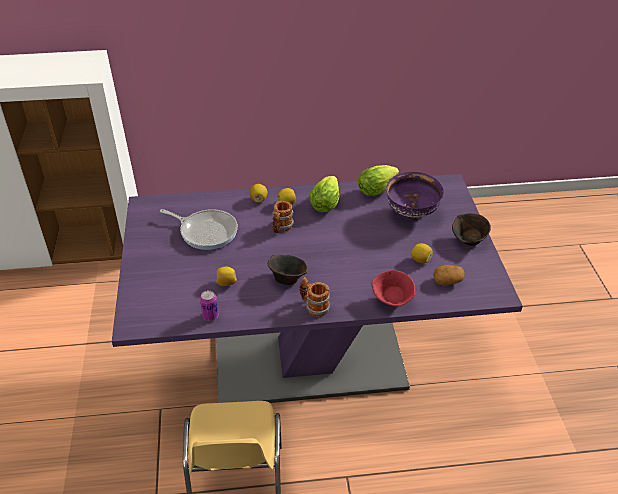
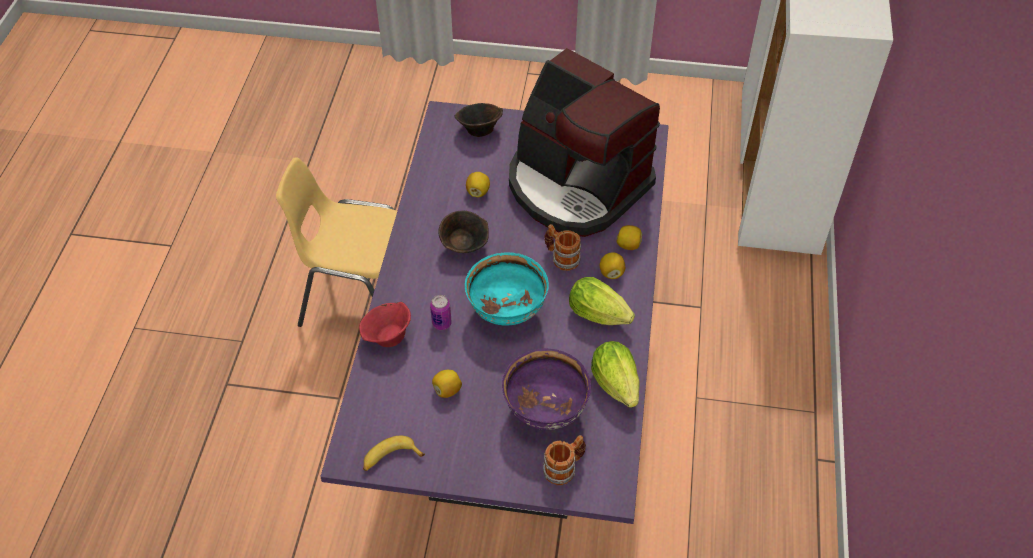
camera: 105 degrees right, 10 degrees up
(206, 231) = (576, 186): frying pan -> coffee machine
(210, 316) = (432, 173): can -> can (441, 323)
(314, 306) = (410, 260): mug -> mug (564, 468)
(342, 245) = (507, 312): none -> turquoise bowl
(447, 281) = (397, 407): potato -> none
(469, 241) = (464, 463): brown bowl -> brown bowl (479, 130)
(487, 274) = (390, 458): none -> banana

